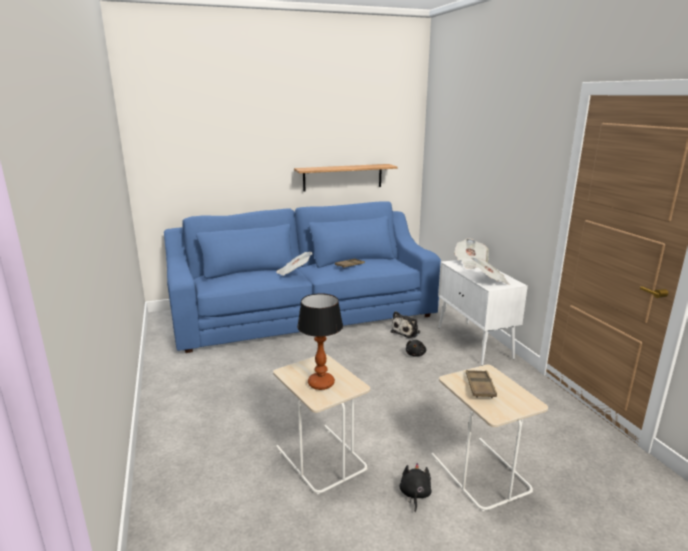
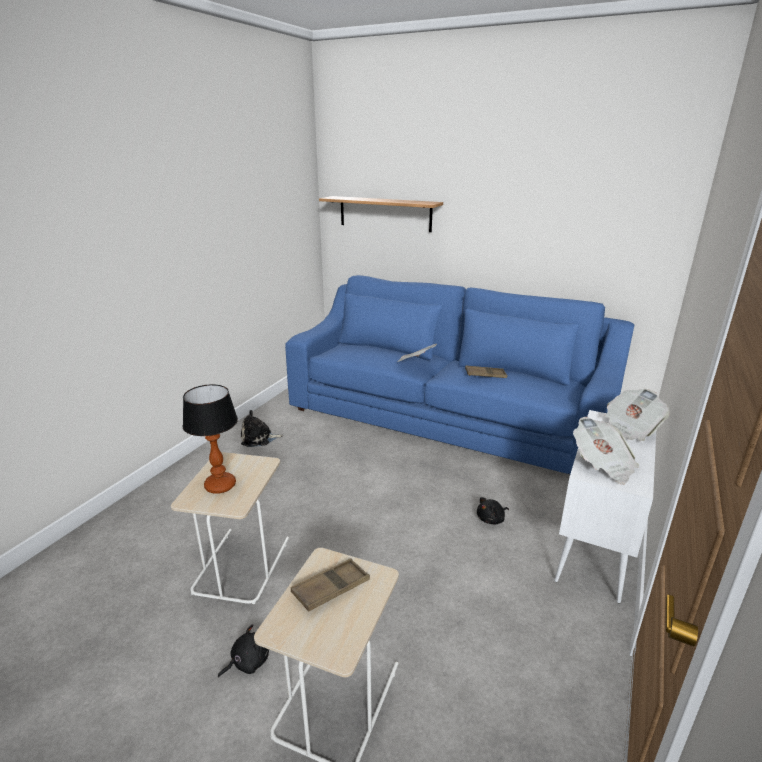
camera: 45 degrees right, 5 degrees up
(343, 177) = (551, 258): shelf -> shelf (385, 213)
(406, 332) = (524, 487): plush toy -> plush toy (259, 438)

